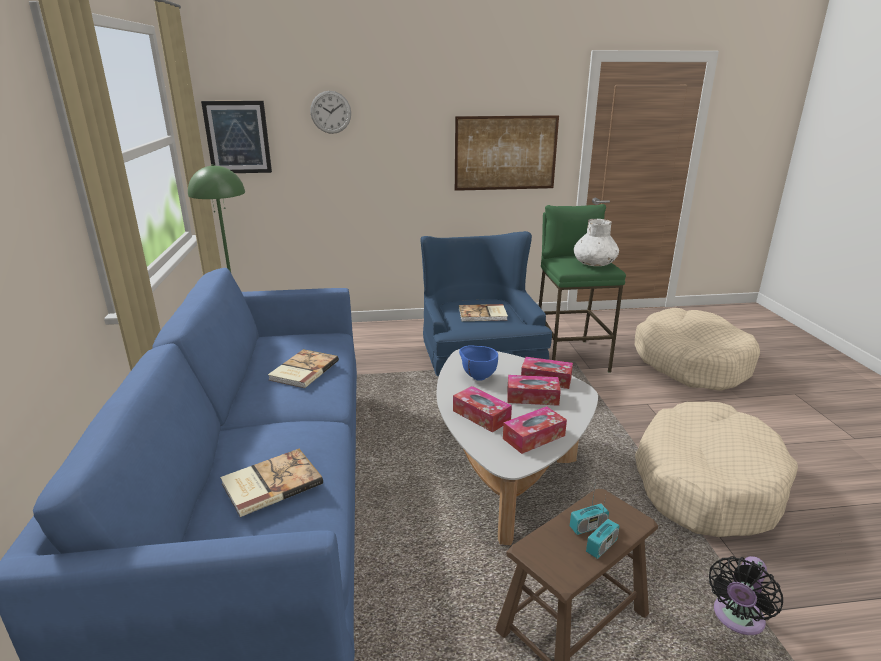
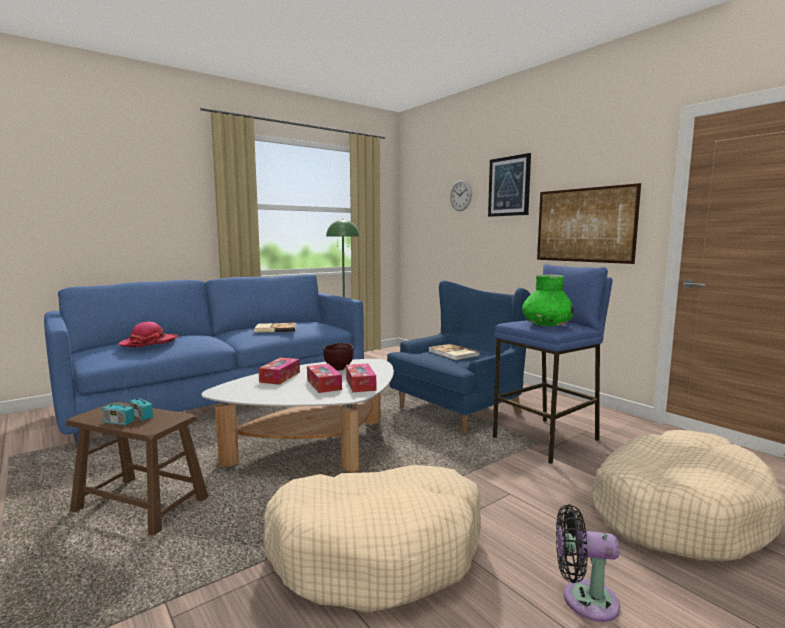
camera: 60 degrees right, 15 degrees down
(238, 137) = (415, 215): picture -> picture (509, 186)
(270, 483) = (149, 342): book -> hat
(477, 377) = (339, 368): blue bowl -> brown bowl
(534, 437) = (260, 392): tissue box -> none
(570, 357) = (547, 439): green stool -> blue stool
(594, 264) = (546, 325): white vase -> green vase
(736, 619) = (153, 589): black fan -> black fan (584, 599)

